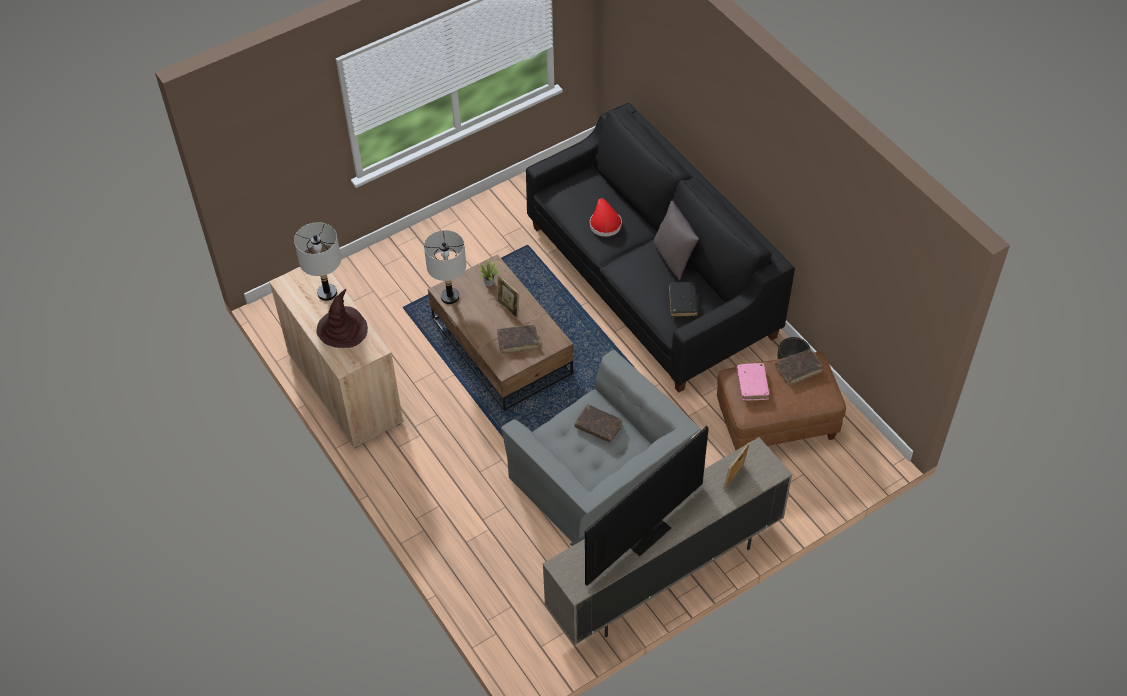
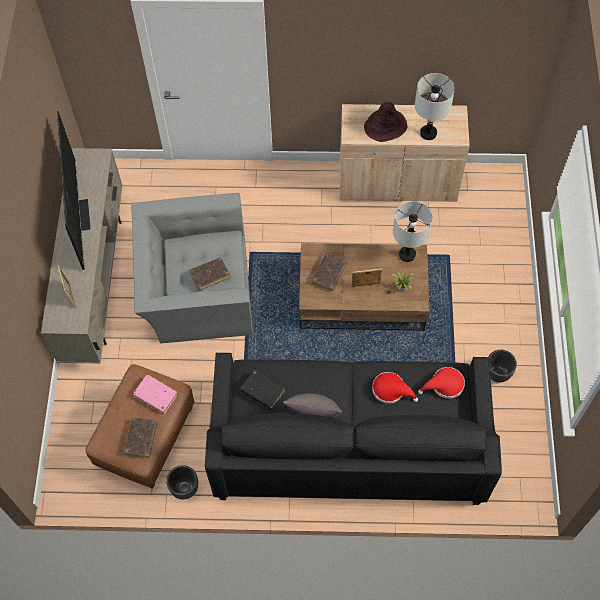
camera: 125 degrees right, 10 degrees up
(501, 220) = (497, 374): none -> black planter
(570, 193) = (444, 385): none -> red hat

